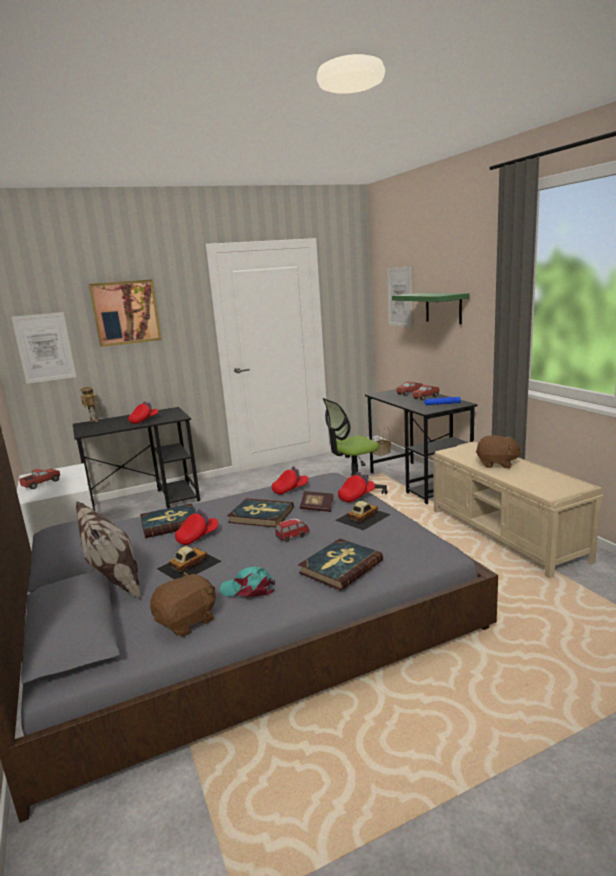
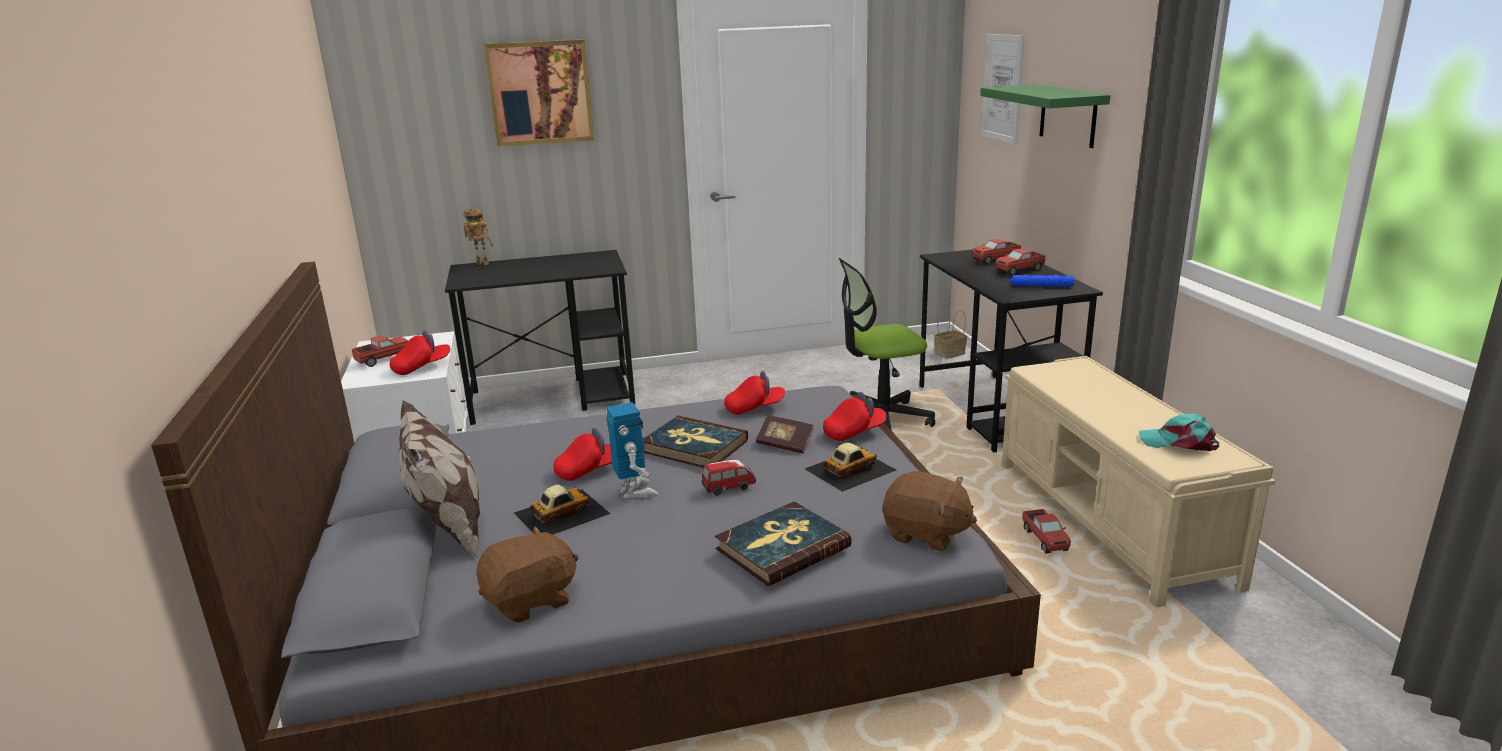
camera: 10 degrees right, 5 degrees up
(45, 347) = (413, 143): picture -> none
(144, 420) = (555, 269): red cap -> red cap (422, 367)
(170, 523) = (556, 443): book -> none
(233, 546) = (635, 492): none -> toy robot
(248, 589) = (634, 564): turquoise cap -> turquoise cap (1179, 442)
(473, 549) = (1044, 540): none -> toy truck
(497, 464) = (1107, 403): brown plush toy -> brown plush toy (926, 534)

